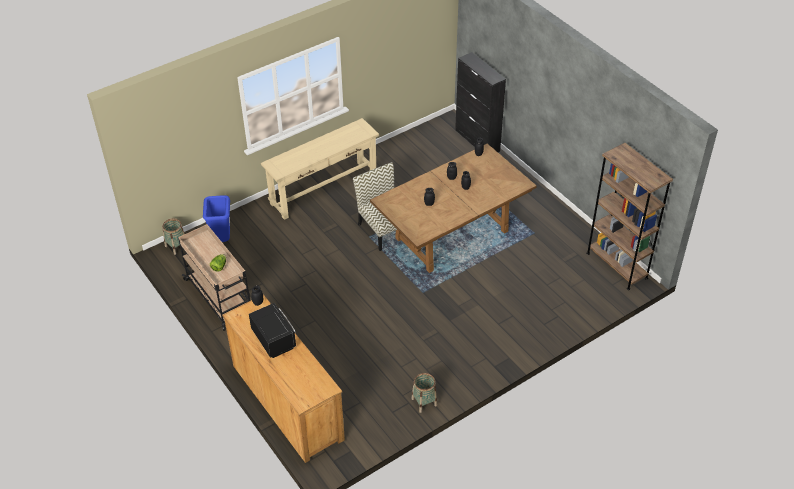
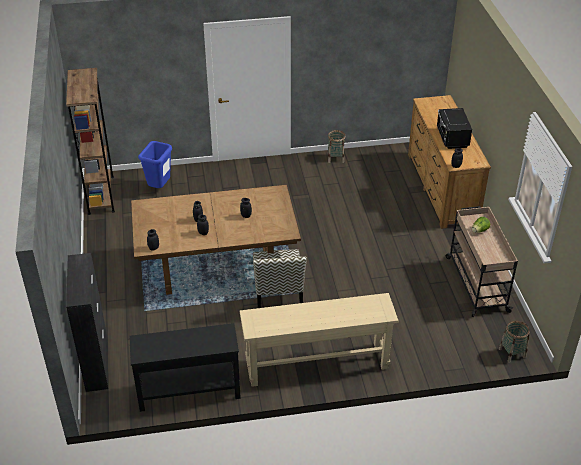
camera: 155 degrees left, 5 degrees down
(222, 240) = (458, 343): blue trash can -> blue trash can (159, 188)
(401, 145) = (188, 391): none -> black console table

